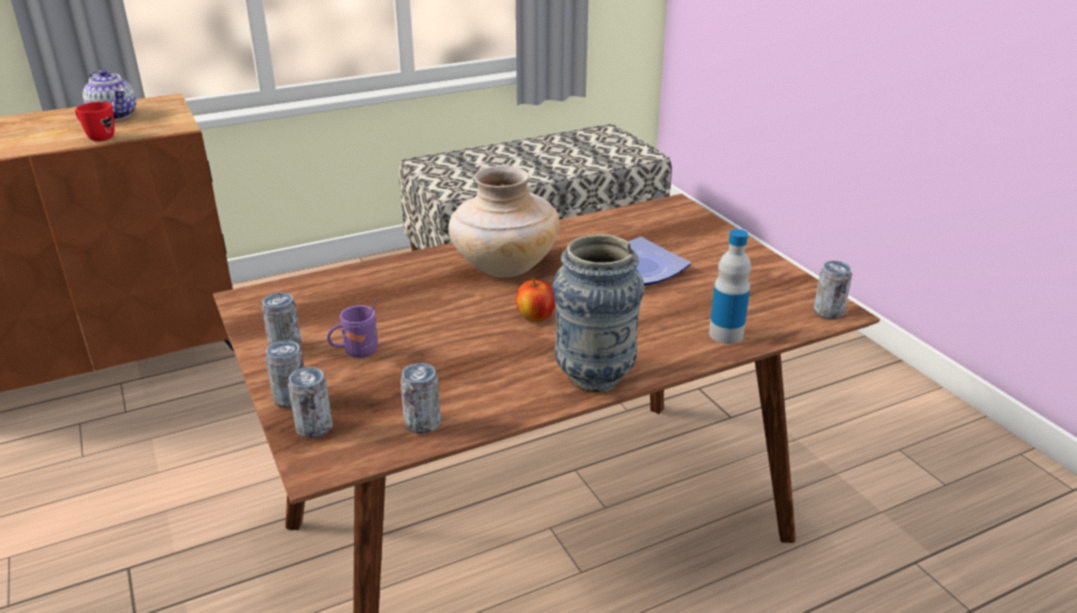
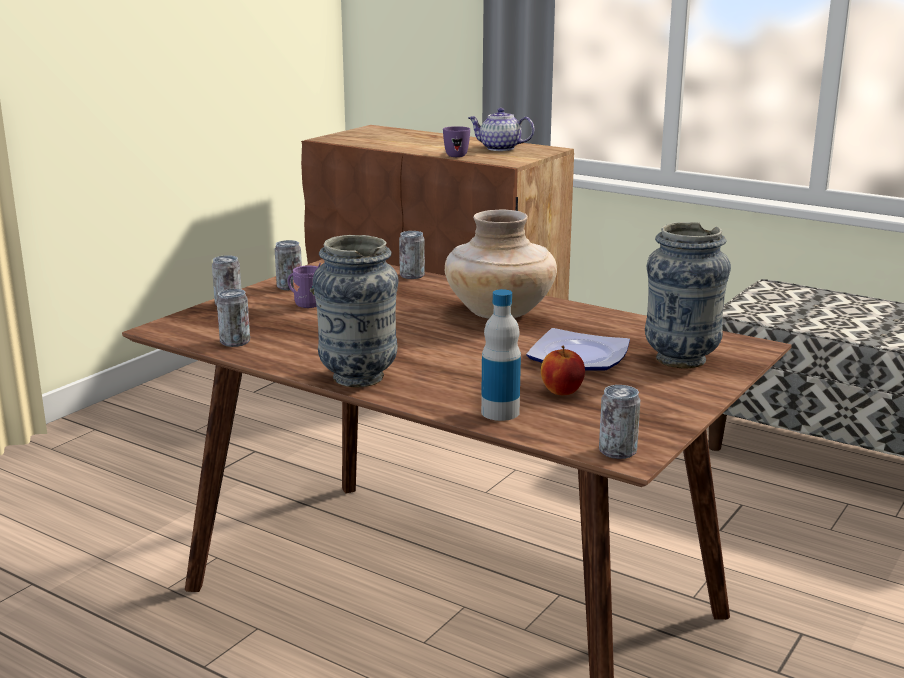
camera: 60 degrees right, 10 degrees down
(97, 137) = (456, 155): red mug -> purple mug
(115, 115) = (499, 148): teapot -> teapot turned 90 degrees clockwise
(314, 428) = (201, 317): can -> can (412, 275)
(536, 317) = (429, 340): apple -> apple (561, 391)
(678, 235) = (681, 359): none -> vase

